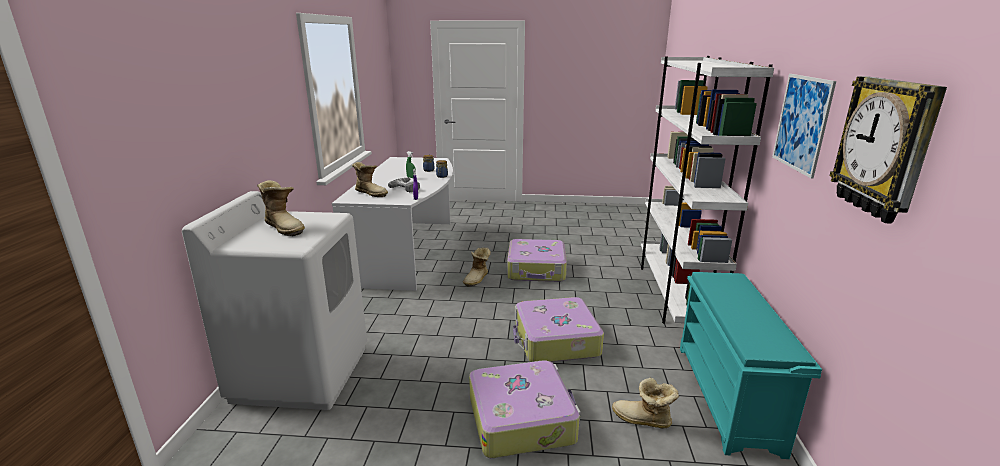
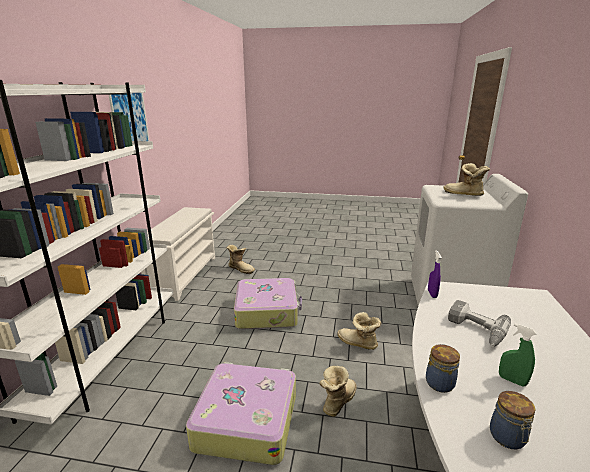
camera: 175 degrees left, 0 degrees up
(371, 193) = (520, 312): boot -> boot (357, 344)
(522, 418) = (303, 272): suitcase -> none
(728, 397) = (183, 275): turquoise shoe rack -> white shoe rack
(885, 148) = (169, 110): wall clock -> none

